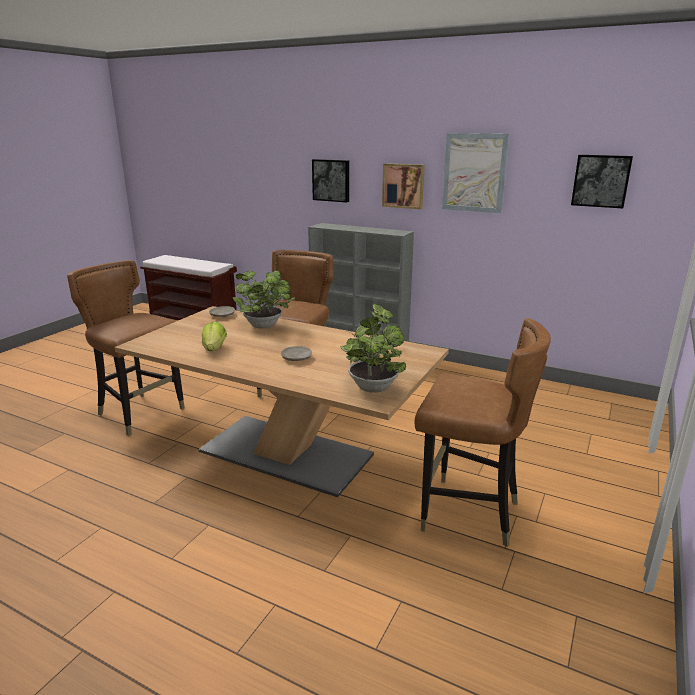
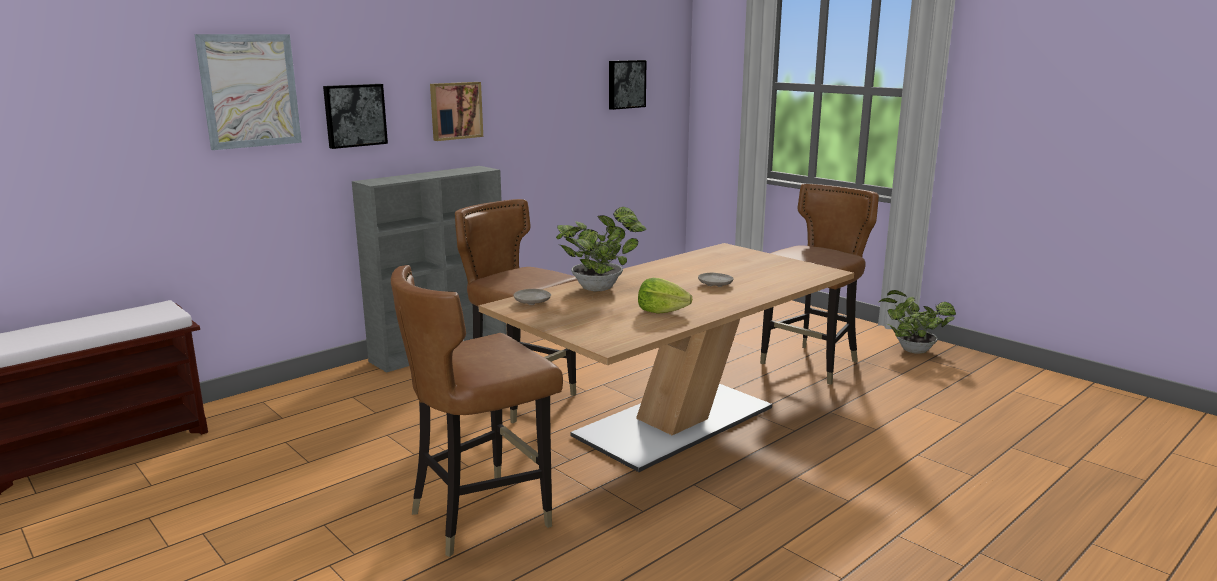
camera: 70 degrees left, 5 degrees down
(373, 386) = (797, 269): potted plant -> potted plant (911, 350)
(474, 173) = (528, 86): picture -> picture (250, 91)

